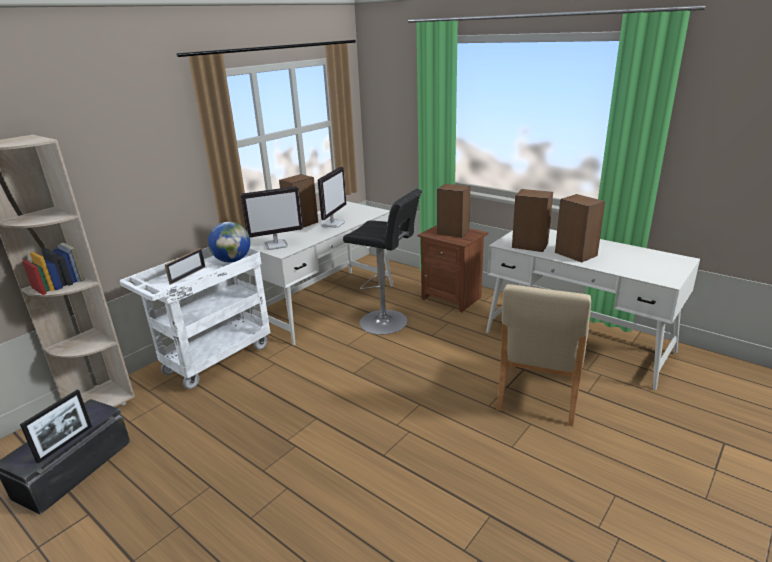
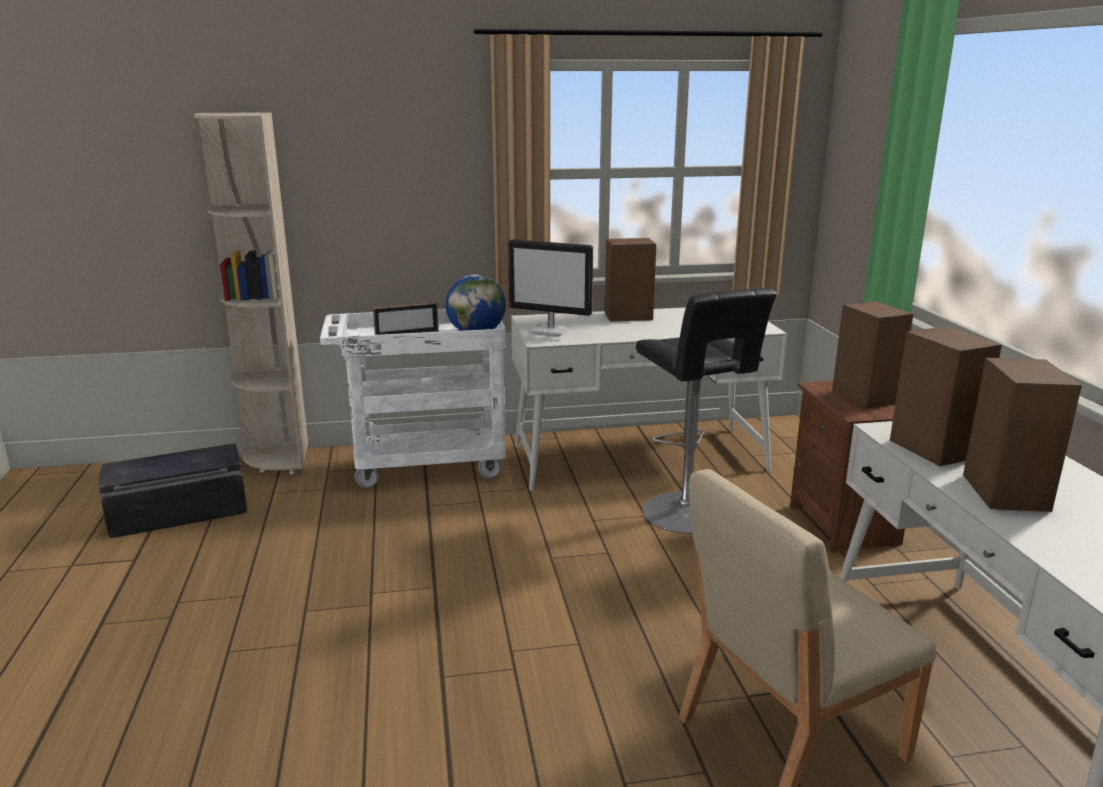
camera: 40 degrees right, 5 degrees down
(65, 443) = (161, 473): picture frame -> none
(333, 224) = (668, 327): monitor -> none

